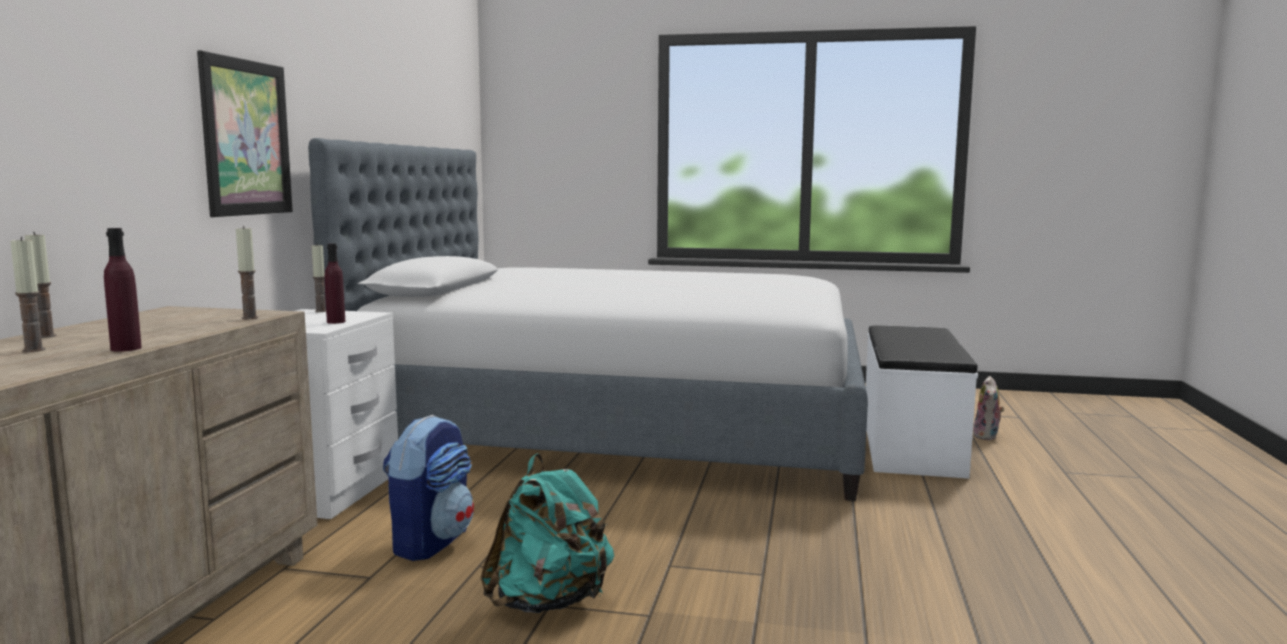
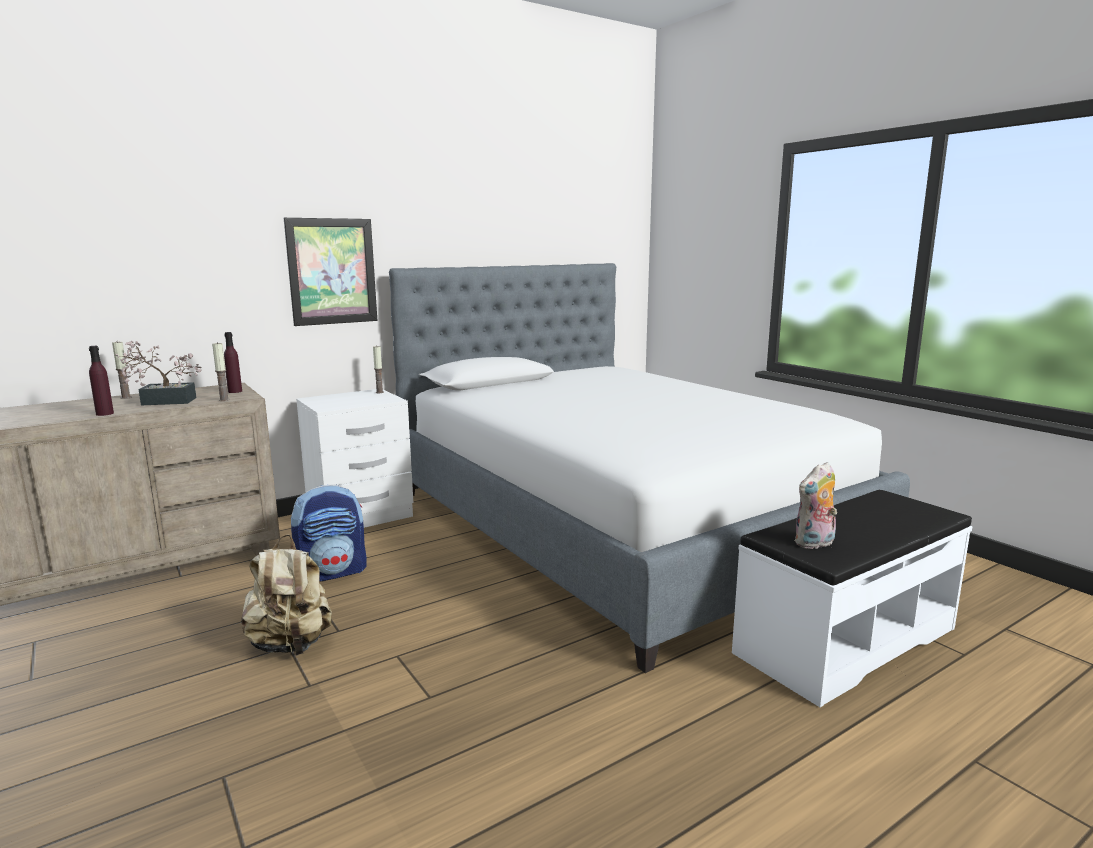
camera: 45 degrees right, 5 degrees up
(34, 350) = (87, 407): candle -> none
(150, 330) = (163, 401): none -> potted plant
(336, 322) = (353, 403): purple bottle -> purple bottle (235, 391)
(549, 602) = (291, 645): turquoise backpack -> beige backpack
(987, 436) = (973, 671): plush toy -> plush toy (815, 544)

